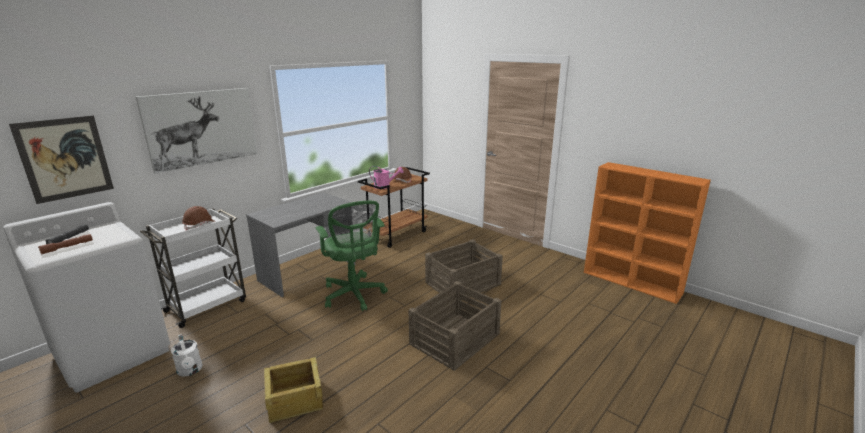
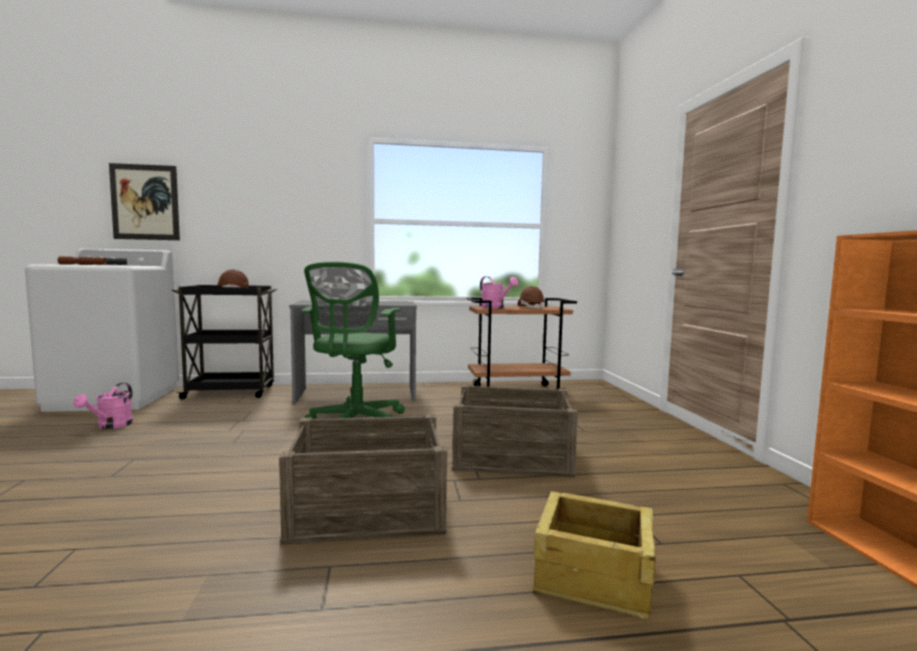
camera: 40 degrees right, 15 degrees down
(190, 371) = (111, 426): white watering can -> pink watering can
(202, 128) = (277, 196): picture -> none
(208, 305) = (231, 392): white cart -> black cart
(294, 399) = (96, 481): crate -> crate (592, 575)

